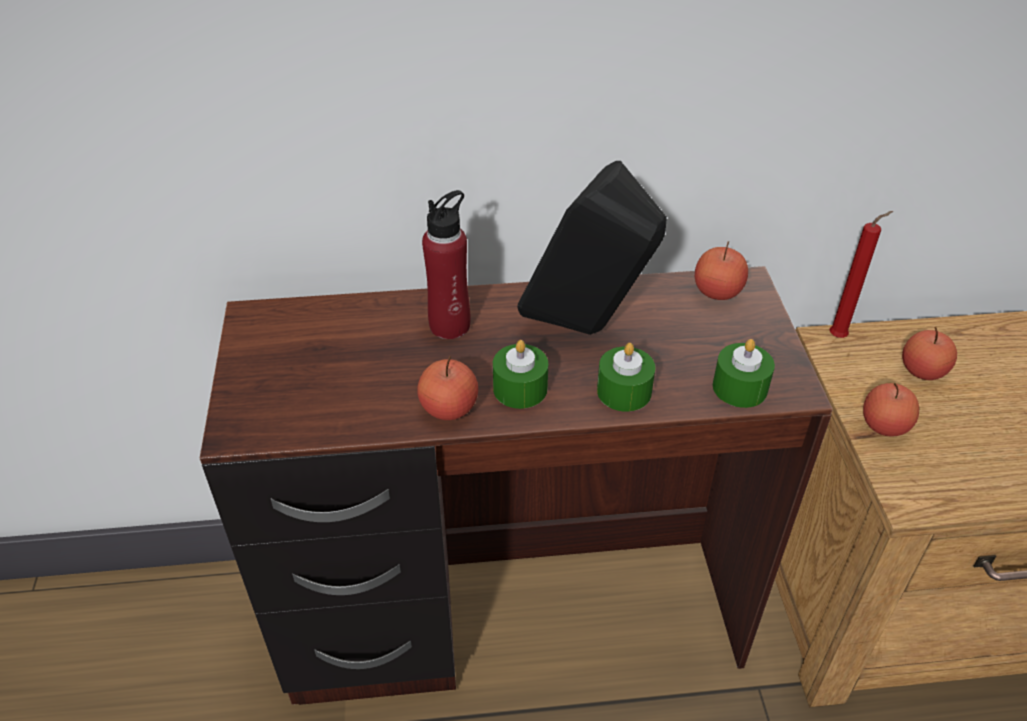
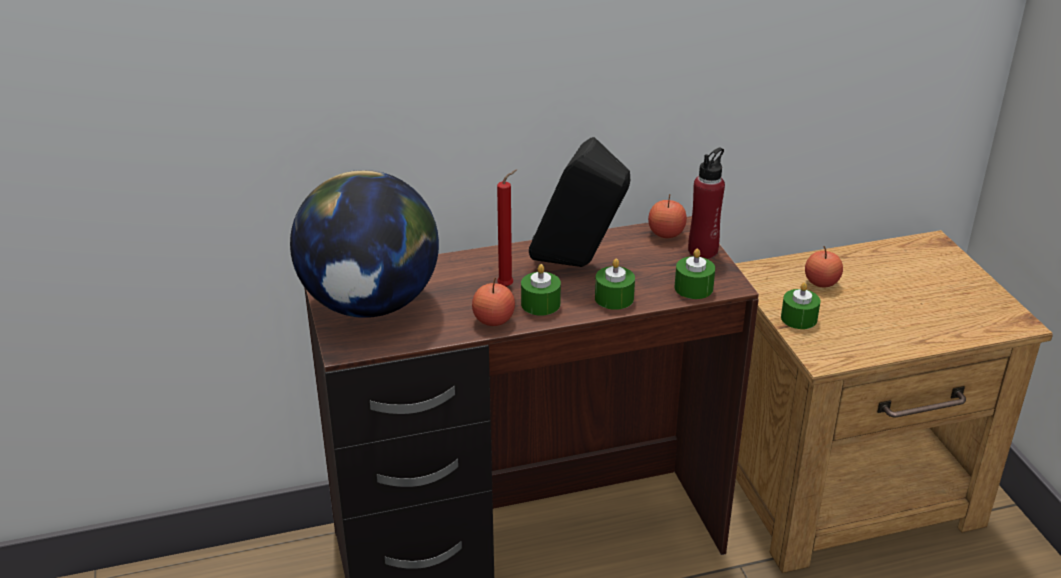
camera: 10 degrees left, 10 degrees down
(294, 361) = (370, 304): none -> globe
(450, 325) = (477, 272): red bottle -> red bottle (703, 250)
(840, 337) = (759, 267): red candle -> red candle (508, 286)
(884, 425) = (799, 318): apple -> green candle

